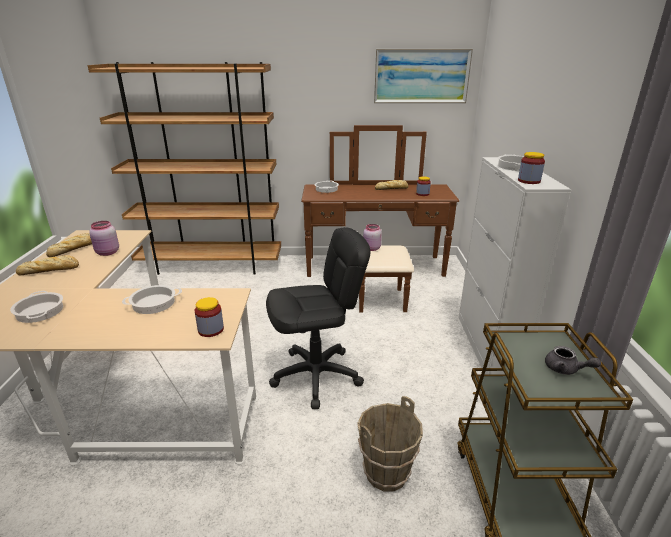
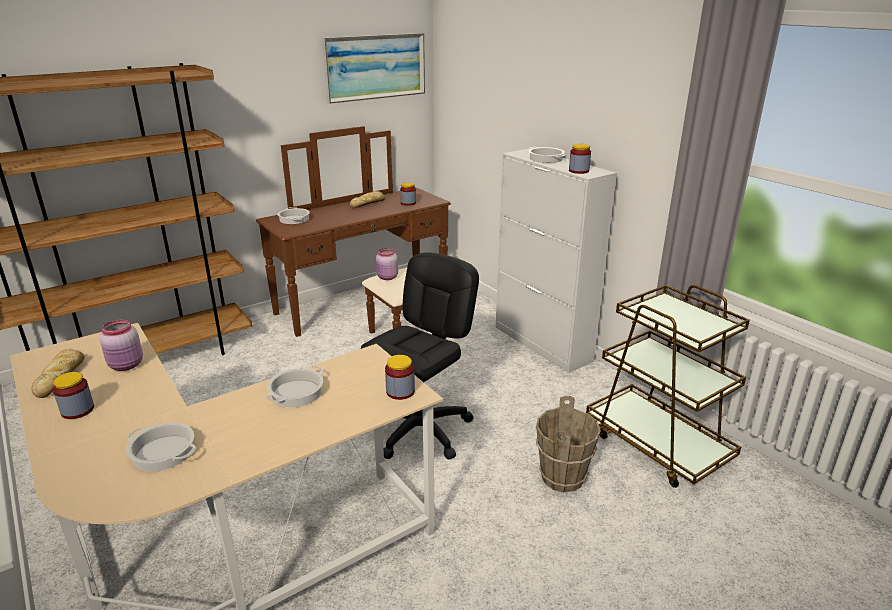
camera: 35 degrees left, 0 degrees up
(50, 270) = (77, 410): bread -> jar
(566, 369) = (693, 317): grey teapot -> none

